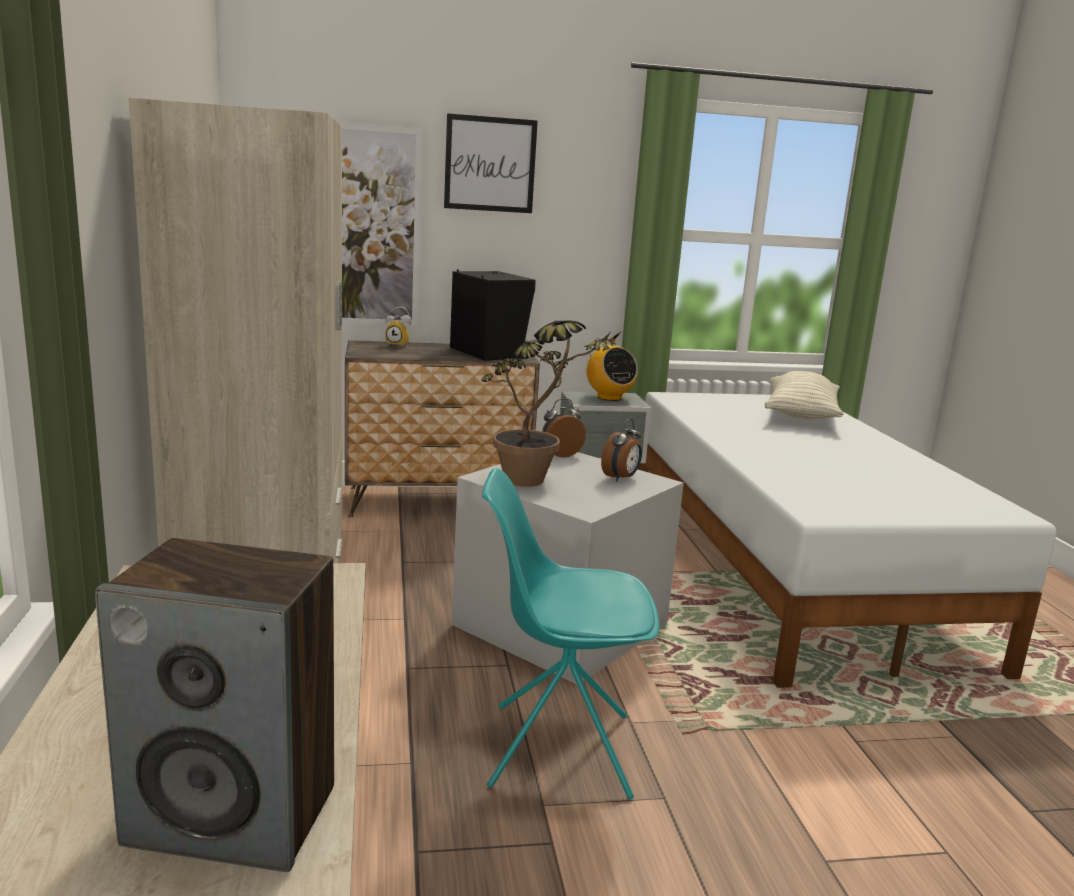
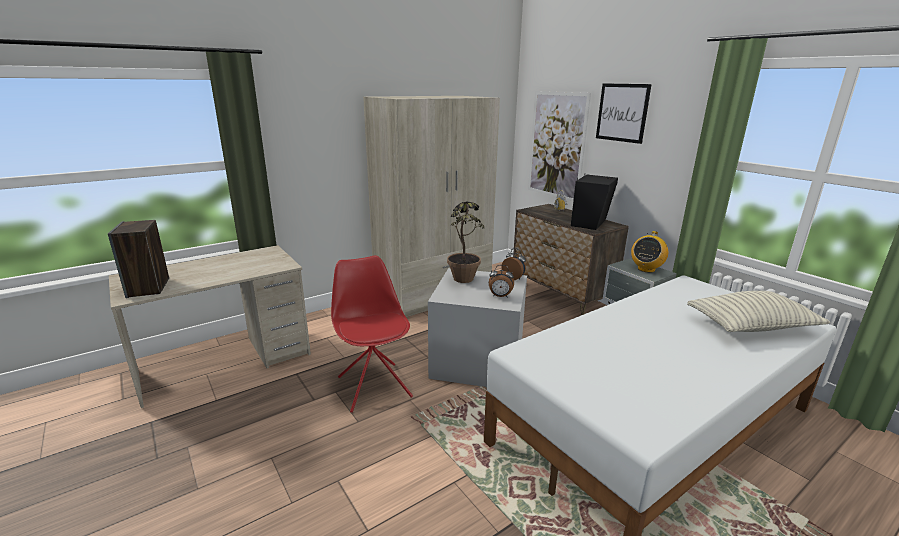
camera: 65 degrees right, 5 degrees up
(557, 749) = (374, 386): turquoise chair -> red chair

